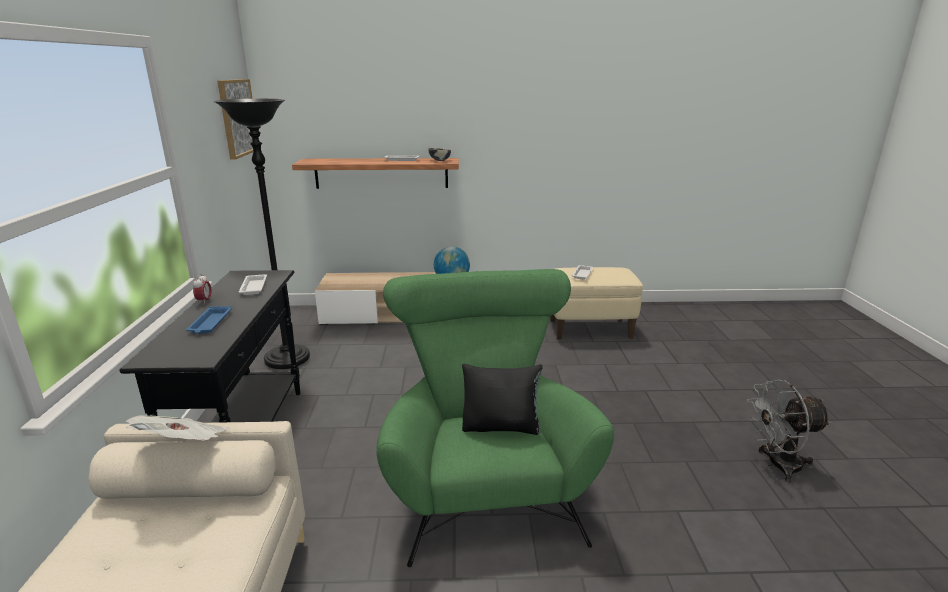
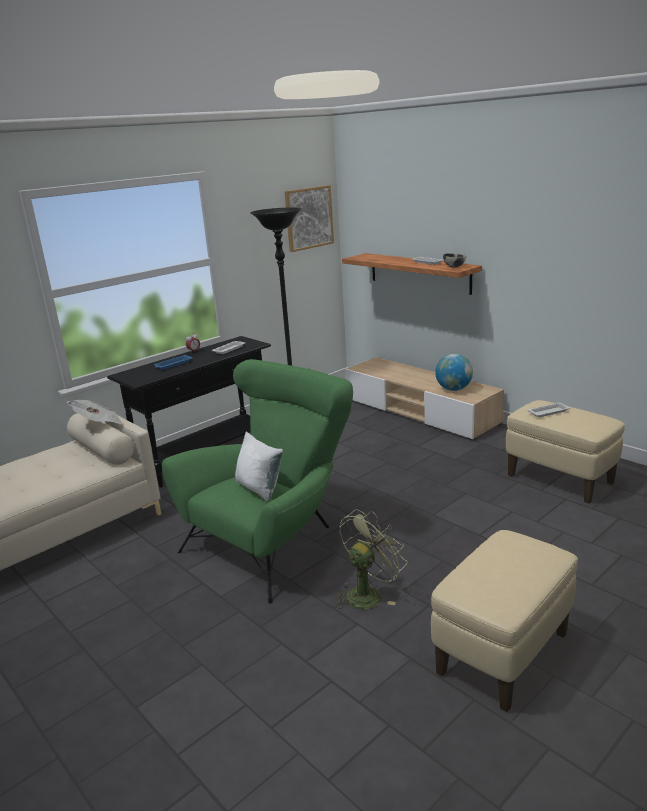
camera: 50 degrees right, 0 degrees up
(501, 426) = (259, 489): black pillow -> white pillow
(638, 481) = (368, 593): none -> green fan
(777, 465) = (502, 654): grey fan -> beige ottoman

